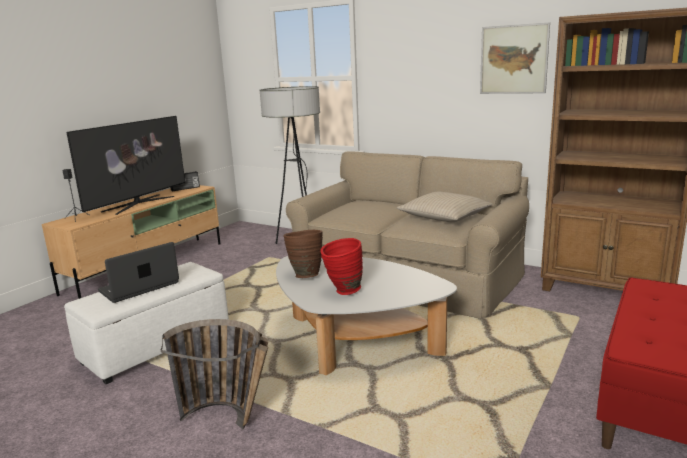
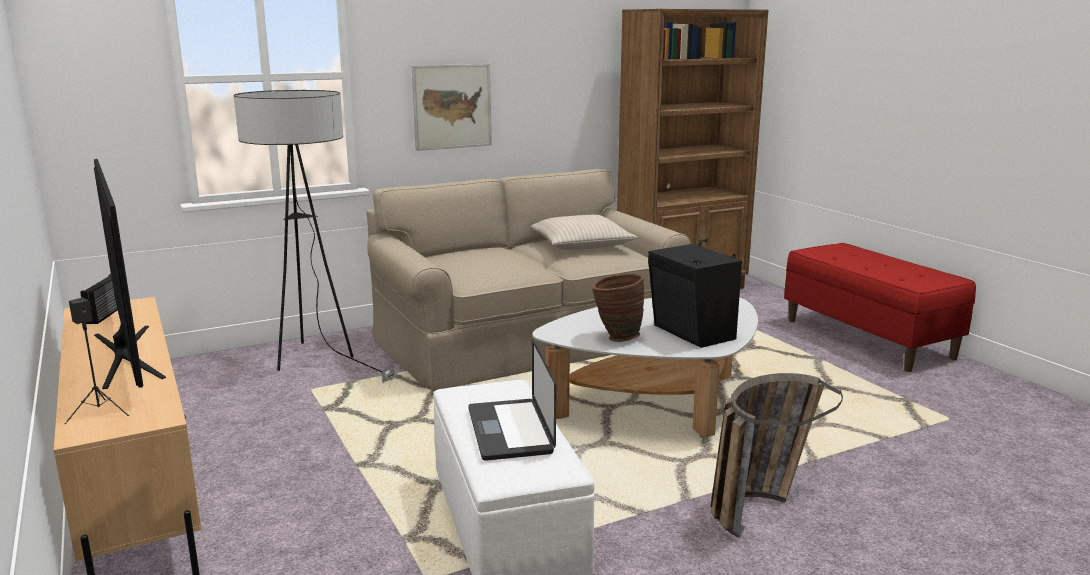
camera: 60 degrees left, 0 degrees up
(343, 292) = (692, 333): red vase -> black speaker
(513, 59) = (563, 51): picture -> picture (452, 106)

